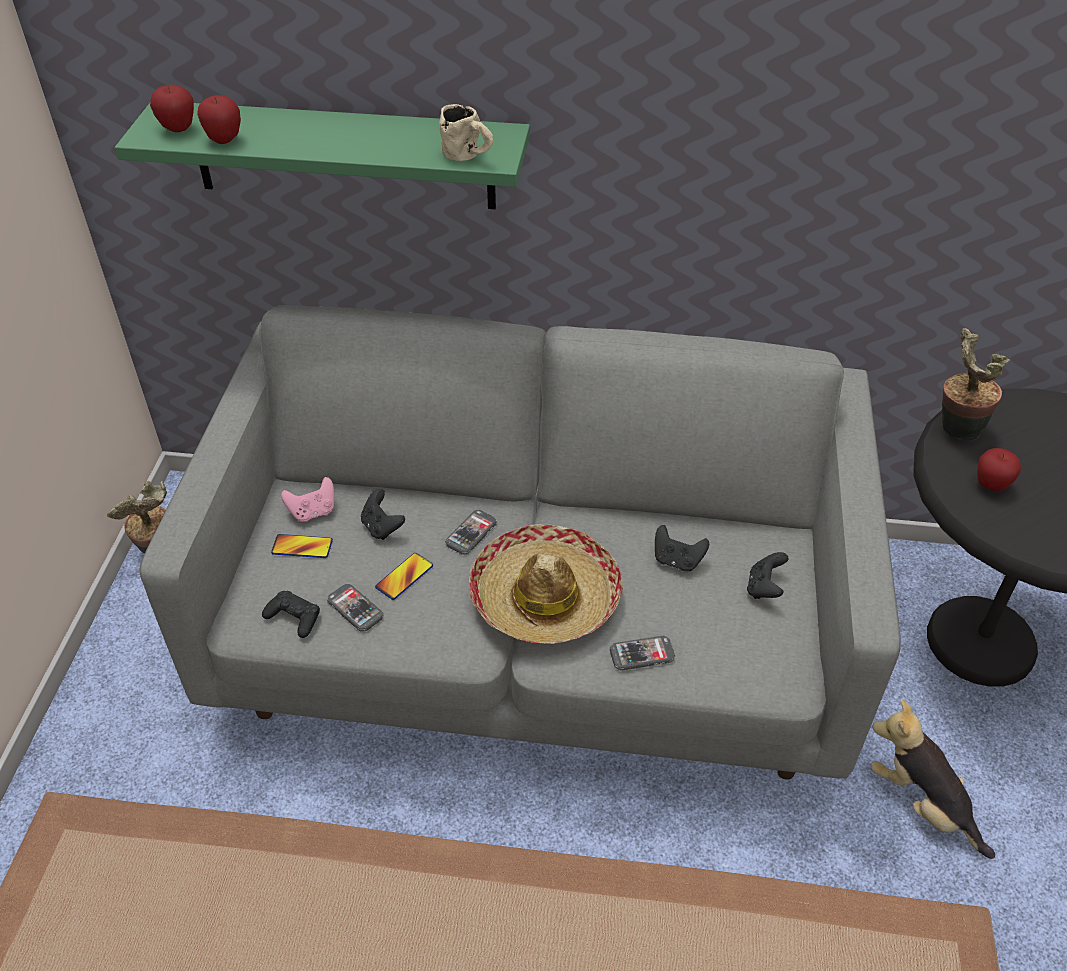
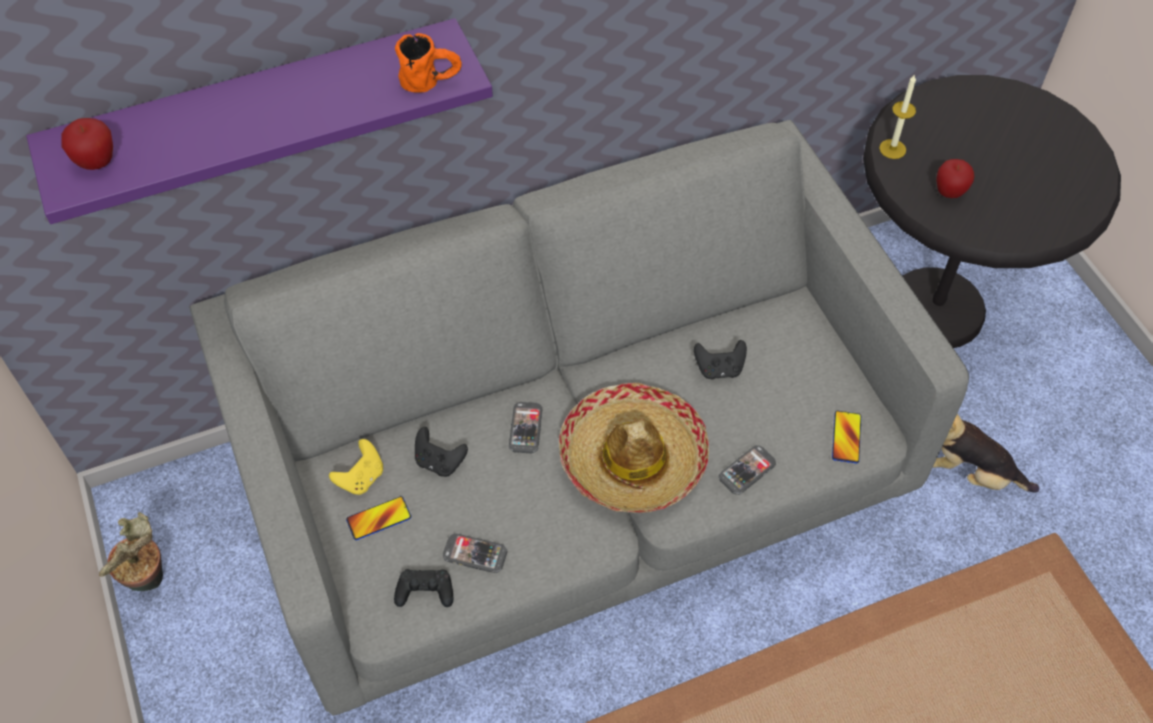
camera: 30 degrees left, 10 degrees up
(224, 140) = (161, 157): apple -> none
(313, 511) = (361, 478): pink game controller -> yellow game controller
(343, 155) = (259, 113): green shelf -> purple shelf
(404, 577) = (497, 501): phone -> phone (846, 437)
(469, 157) = (431, 82): beige mug -> orange mug
(764, 588) = (804, 360): black game controller -> none
(955, 429) = (892, 149): potted plant -> candle

